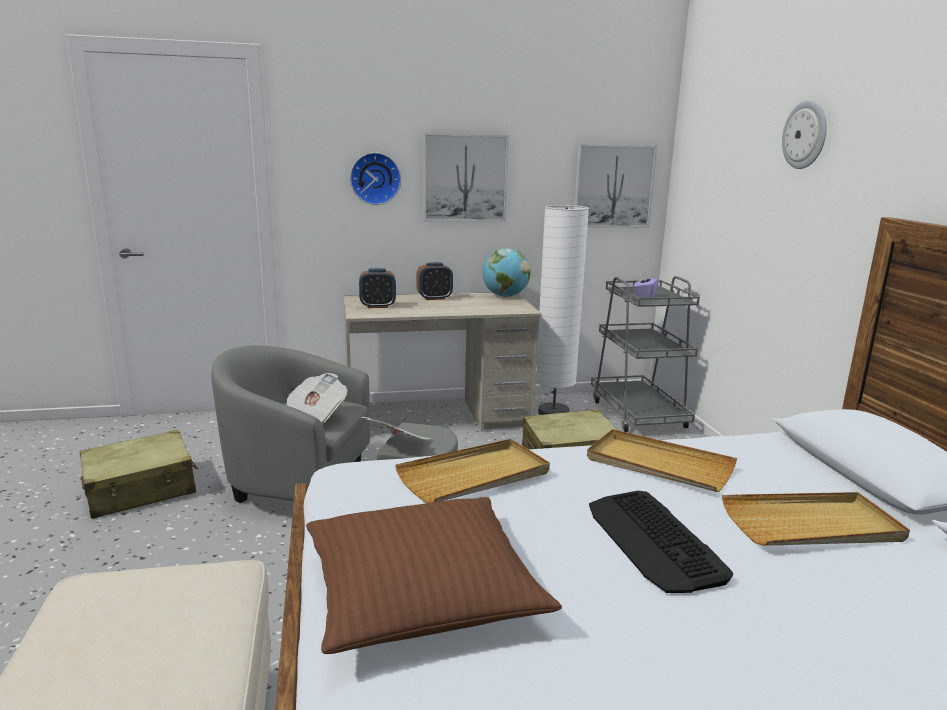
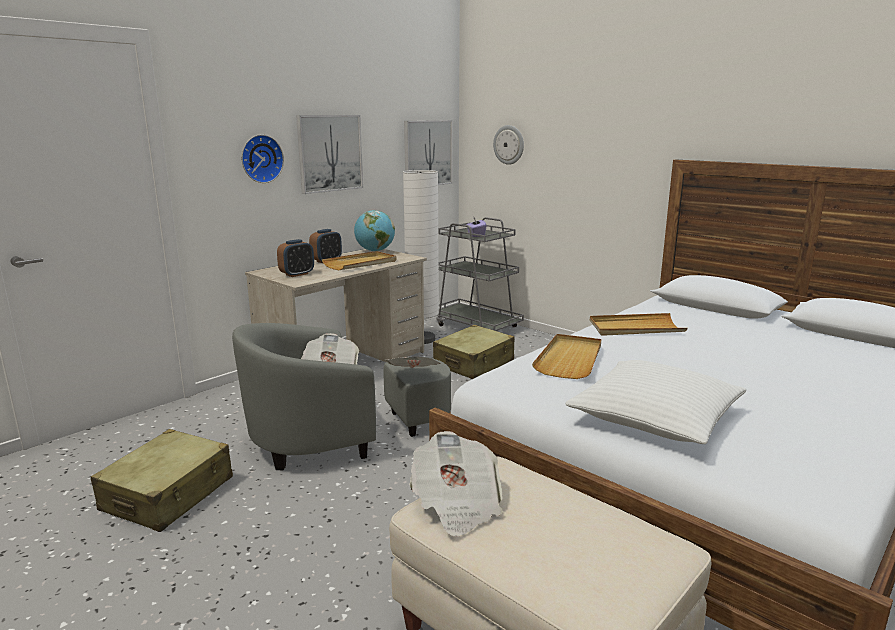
camera: 35 degrees left, 0 degrees up
(108, 593) = (456, 505): none -> newspaper
(421, 590) = (654, 416): brown pillow -> white pillow
(653, 541) = (699, 360): keyboard -> none
(805, 135) = (595, 110): wall clock -> wall clock (509, 144)
(812, 525) = (738, 334): beige tray -> beige tray (360, 263)

